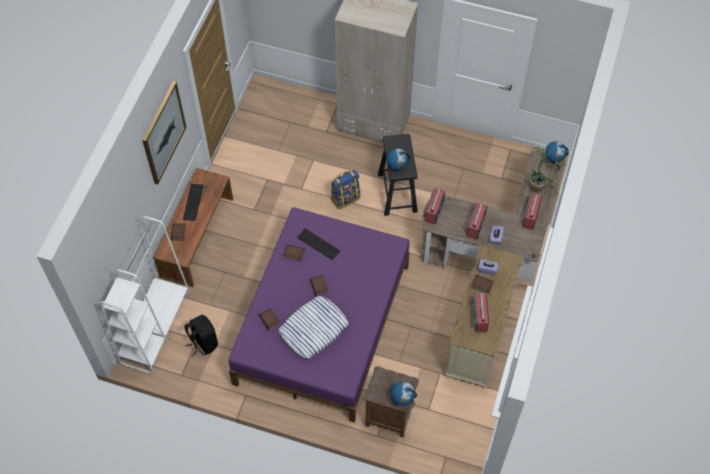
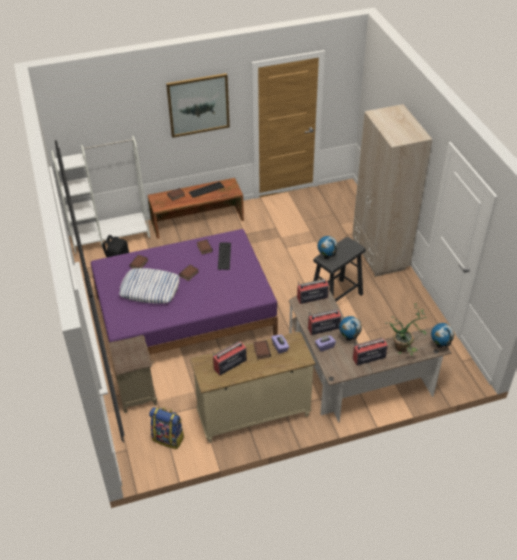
camera: 55 degrees right, 15 degrees down
(345, 198) = (301, 273): backpack -> backpack (169, 438)
(402, 400) = (124, 364): globe -> globe (349, 338)

